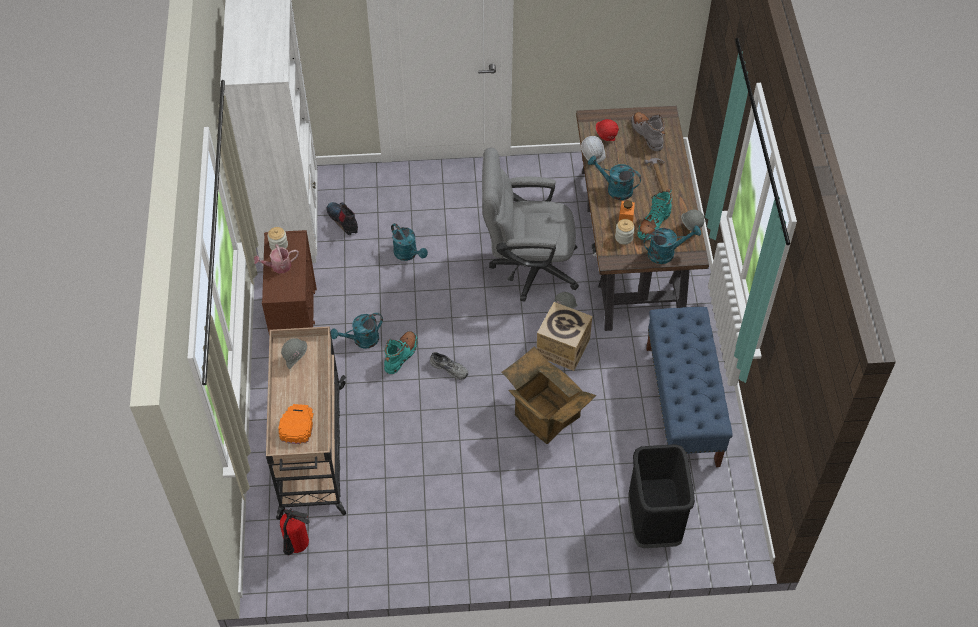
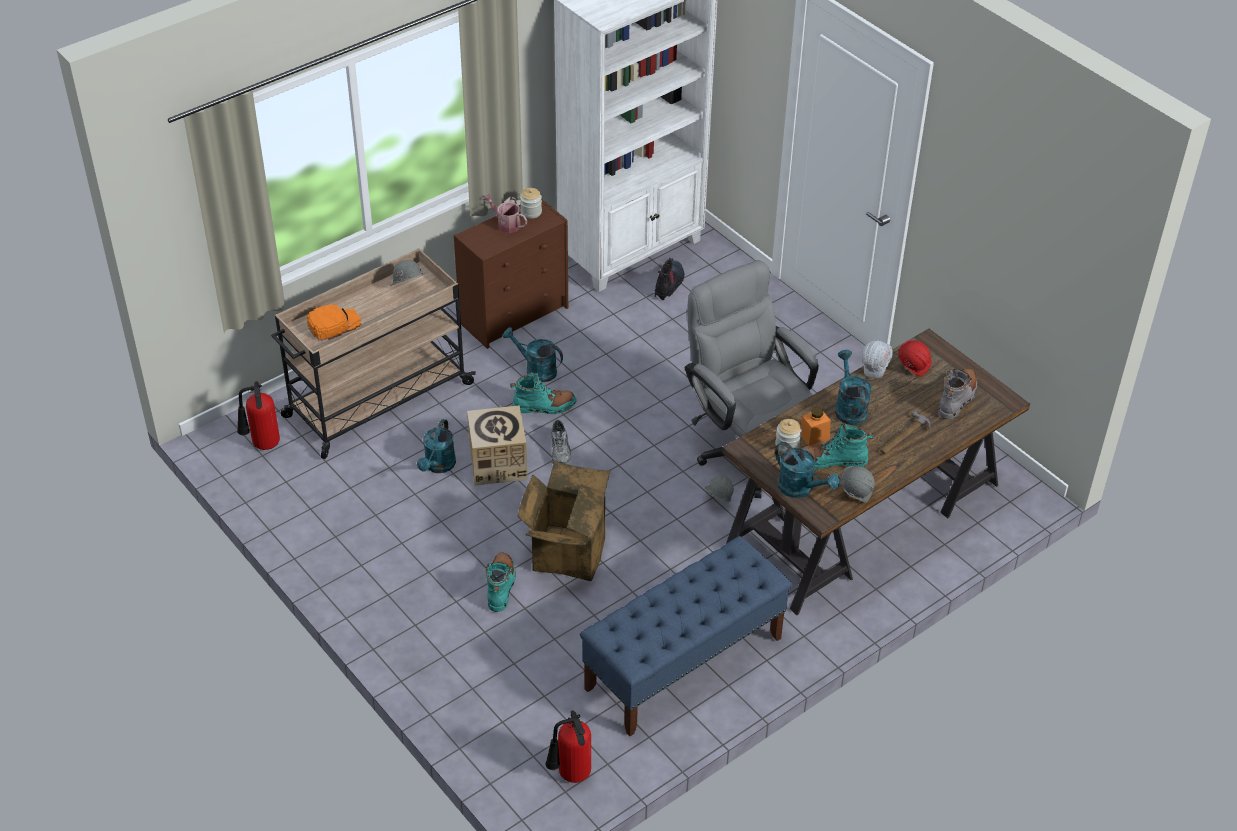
camera: 55 degrees right, 10 degrees down
(408, 254) = (673, 349): turquoise watering can -> turquoise watering can (438, 466)
(547, 469) = (501, 586): none -> turquoise boot
(563, 348) = (668, 525): cardboard box -> cardboard box (498, 463)
(654, 524) = (504, 710): black trash can -> none
(730, 515) = (570, 775): none -> fire extinguisher

